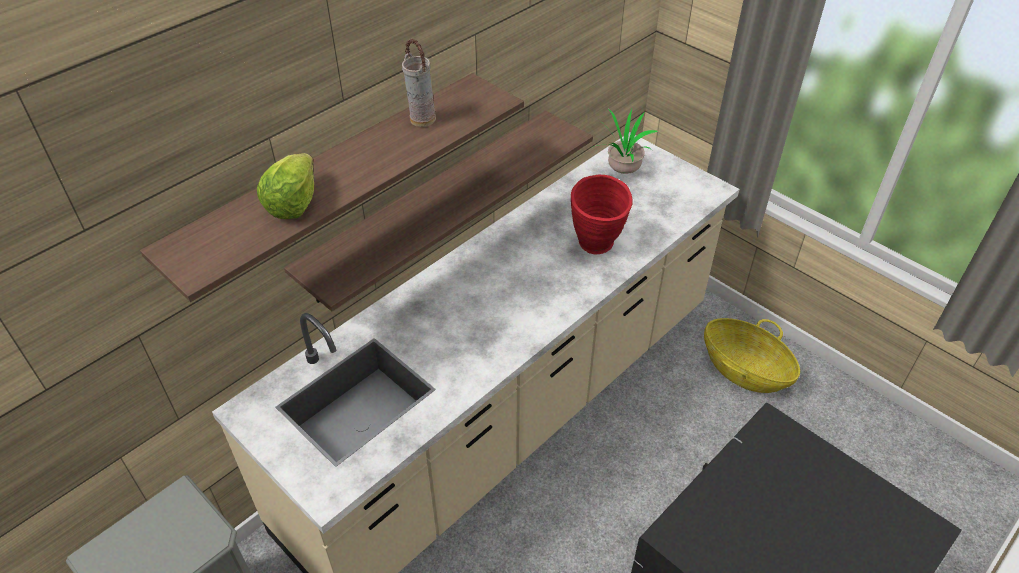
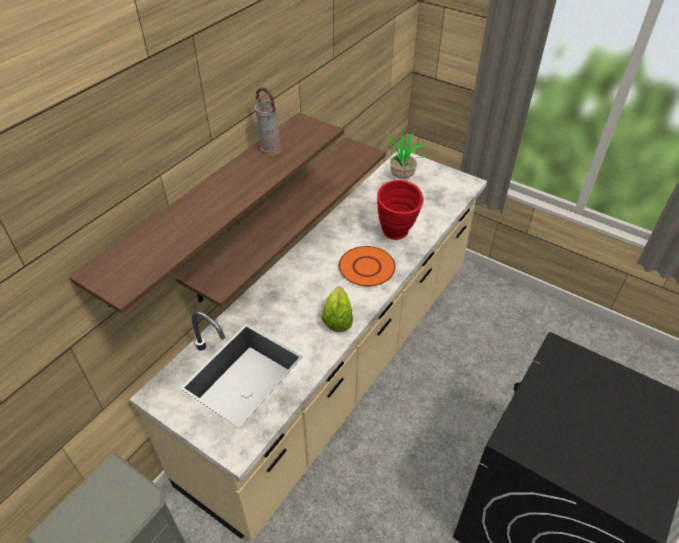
camera: 10 degrees left, 0 degrees up
(293, 203) = (187, 225): lettuce -> lettuce (337, 319)
(546, 285) = (367, 267): none -> orange plate
(744, 370) = (500, 311): basket -> none

